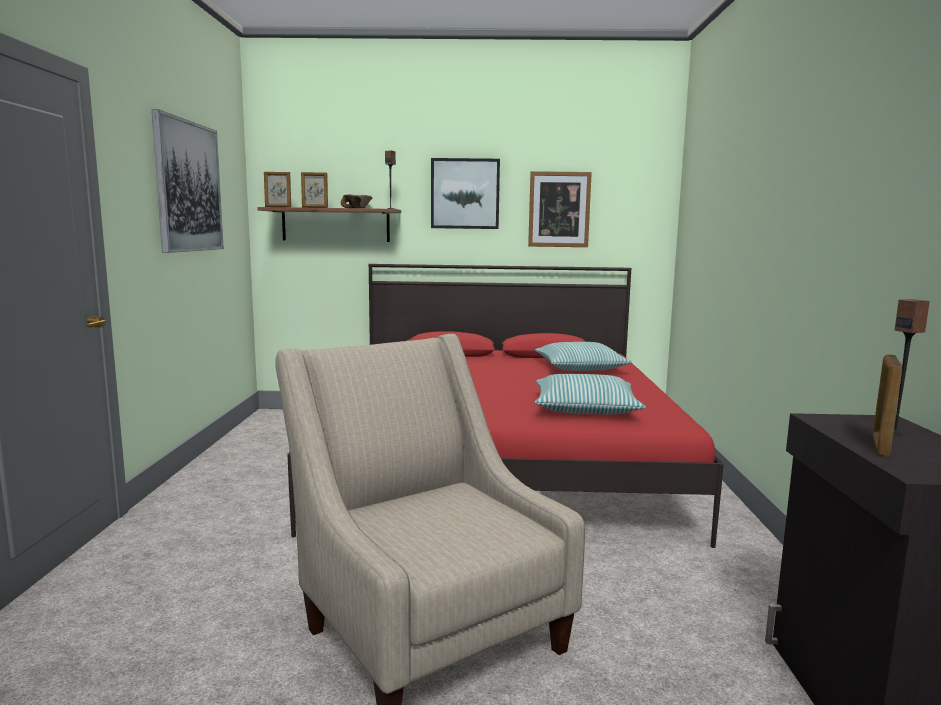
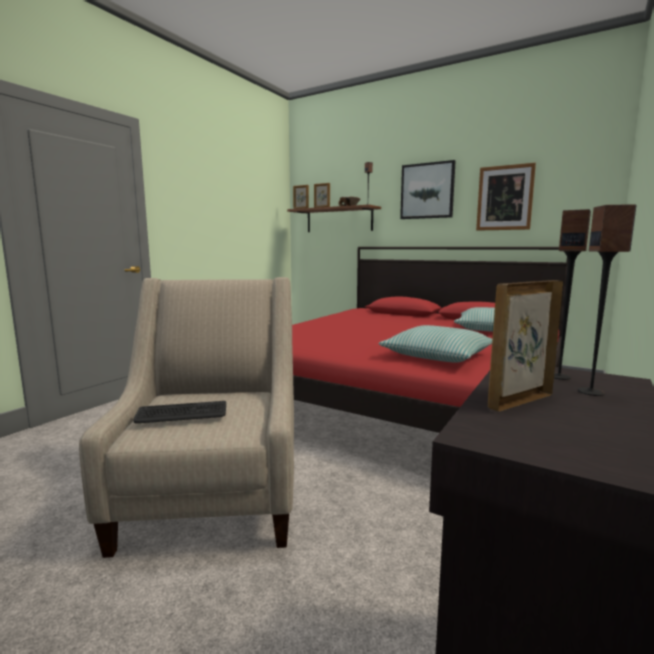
camera: 30 degrees right, 0 degrees up
(188, 187) = (228, 194): picture -> none
(436, 527) = (182, 414): none -> keyboard
(855, 422) = (559, 376): none -> speaker

